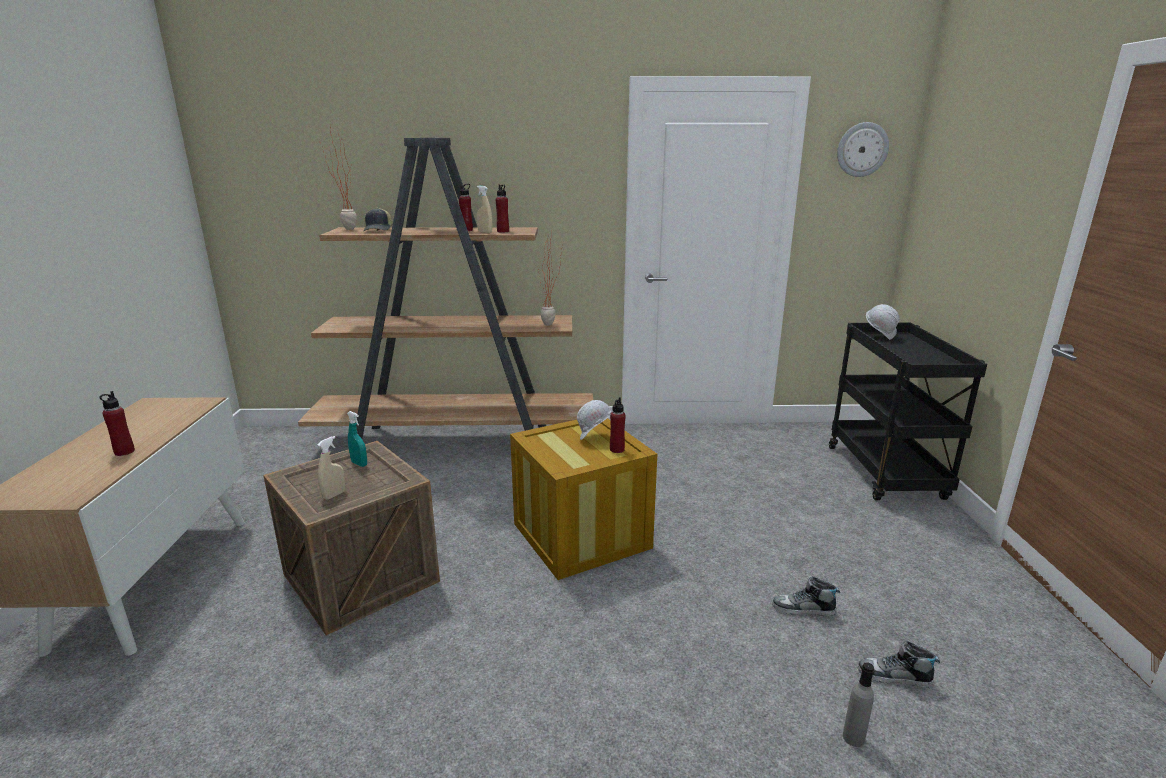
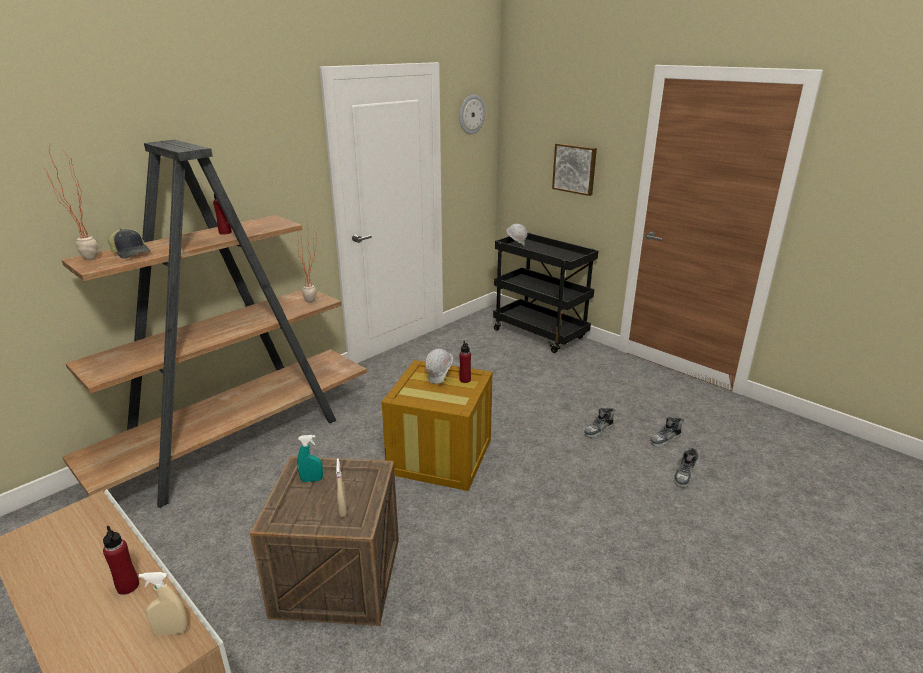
camera: 45 degrees left, 5 degrees up
(485, 232) = (252, 231): beige spray bottle -> beige spray bottle (171, 631)
(503, 231) = (264, 227): red bottle -> none
(853, 737) = (684, 475): grey bottle -> shoe
(985, 231) = (575, 168): none -> picture

